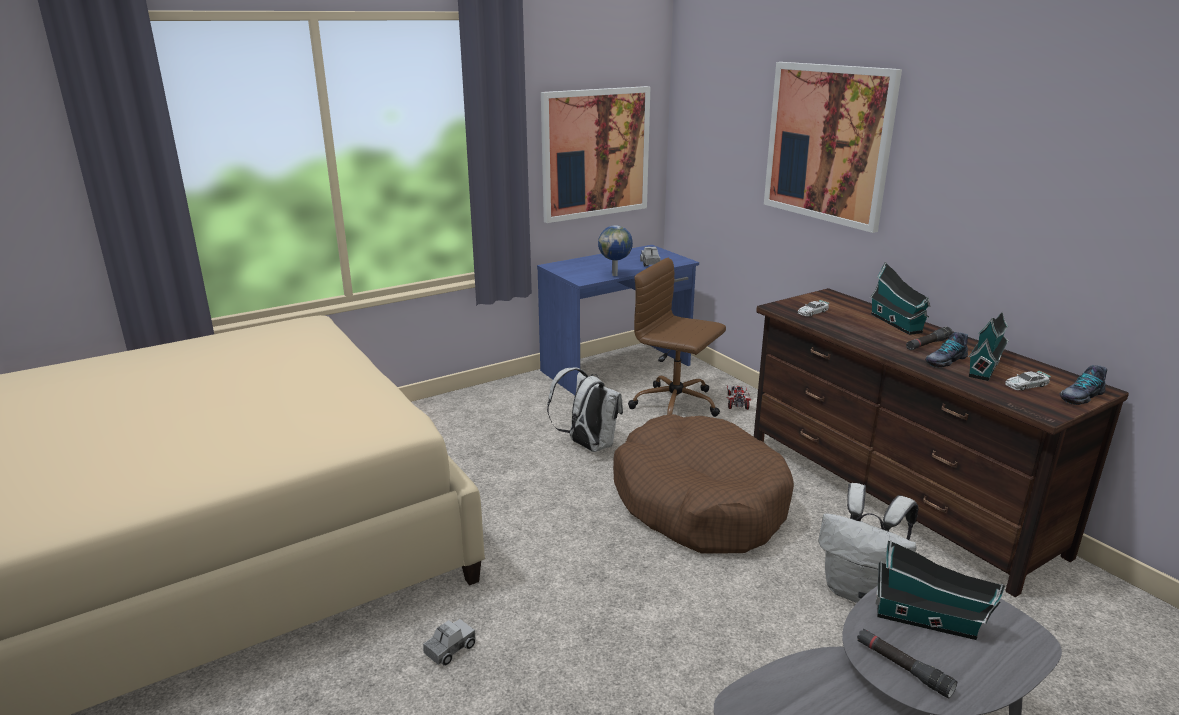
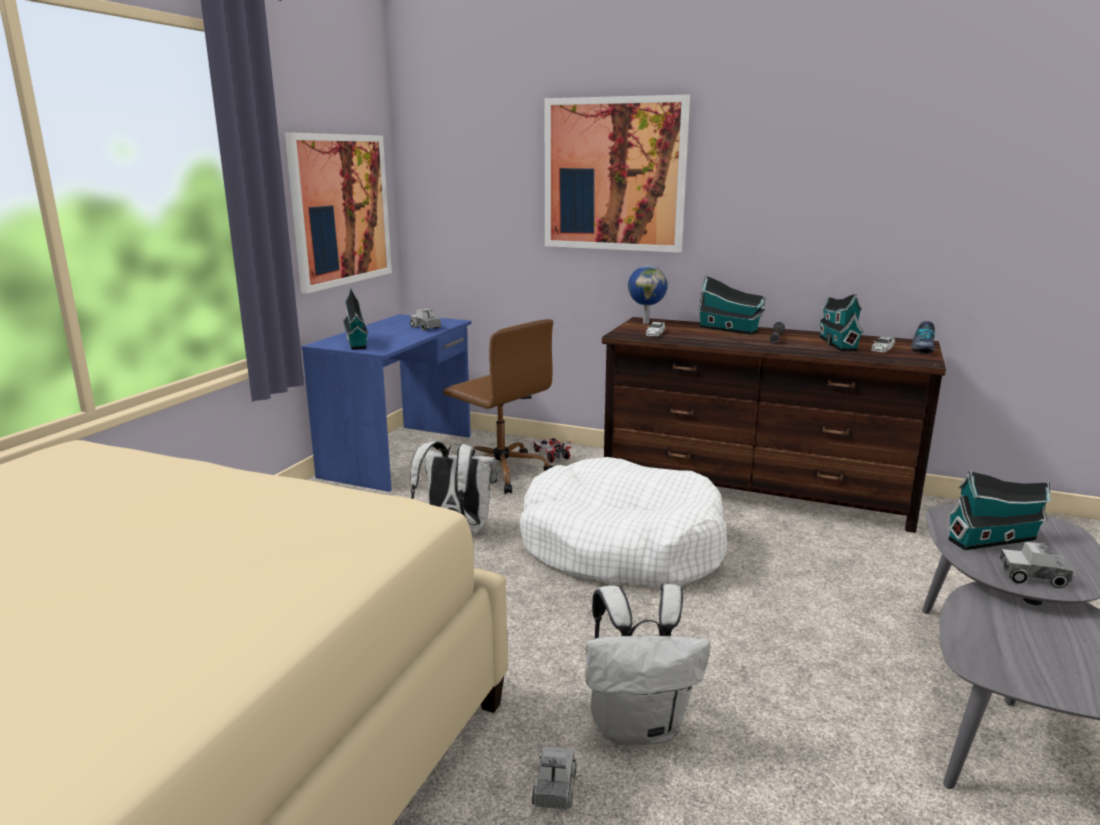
camera: 35 degrees left, 5 degrees down
(577, 270) = (356, 343): none -> toy house
(615, 275) = (406, 341): globe -> globe (646, 322)
(676, 405) = (500, 472): brown office chair -> brown office chair turned 135 degrees counterclockwise
(699, 502) = (621, 546): brown dog bed -> white dog bed
(860, 591) = (825, 568): white backpack -> white backpack (638, 726)
(903, 668) = (1033, 577): black flashlight -> toy truck
(944, 360) = (806, 345): shoe -> none

